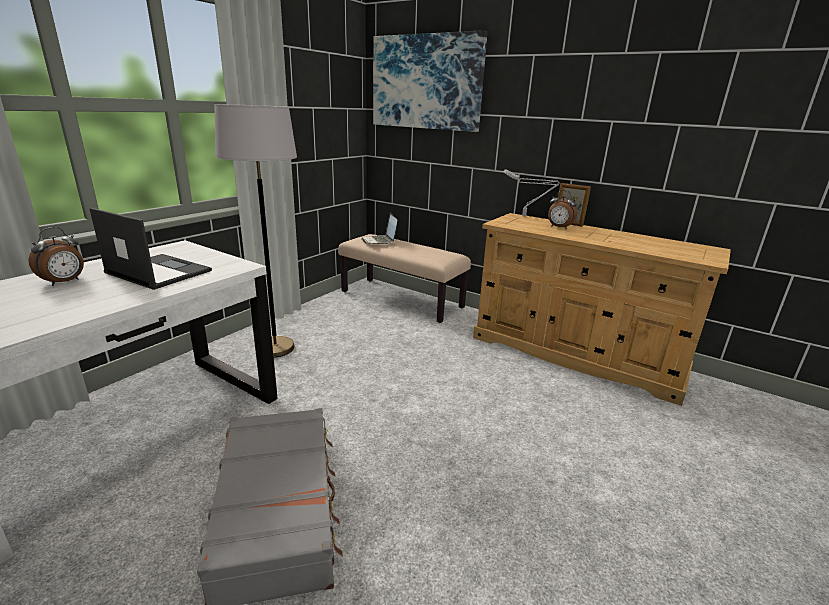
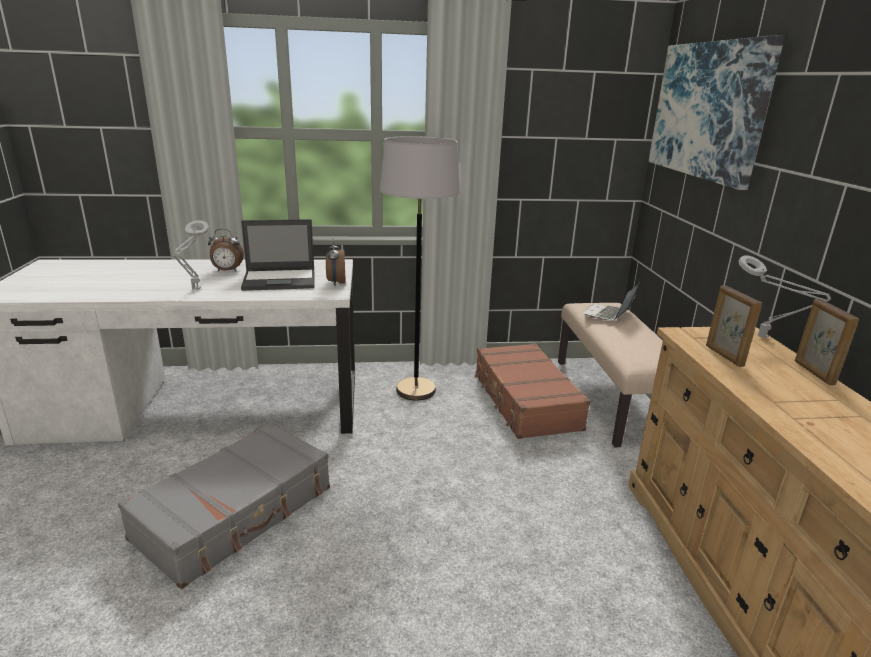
camera: 50 degrees right, 0 degrees up
(75, 307) = (195, 290): none -> grey table lamp
(157, 271) = (280, 280): laptop -> laptop turned 90 degrees clockwise
(359, 321) = (525, 401): none -> brown suitcase
(532, 227) = (723, 356): none -> picture frame
(559, 227) = (773, 372): alarm clock -> alarm clock (336, 282)

